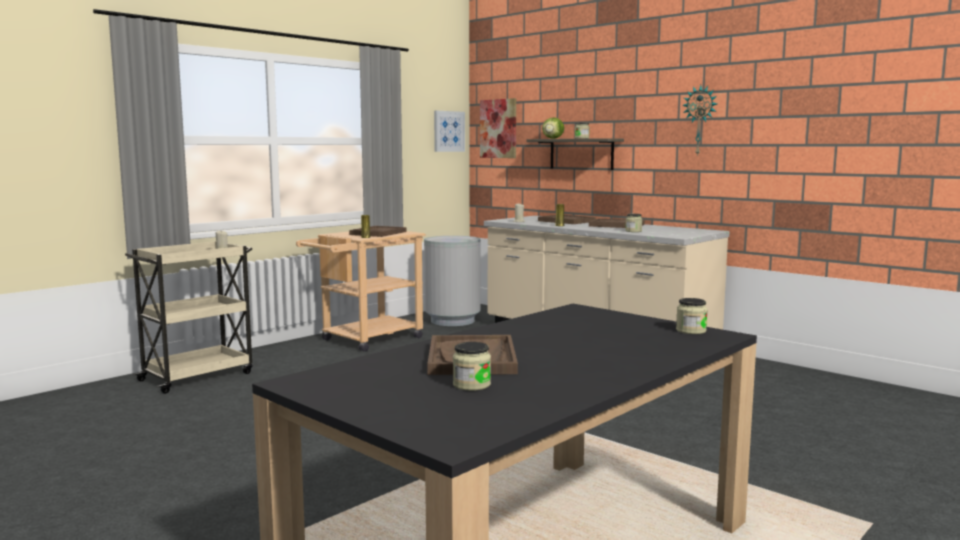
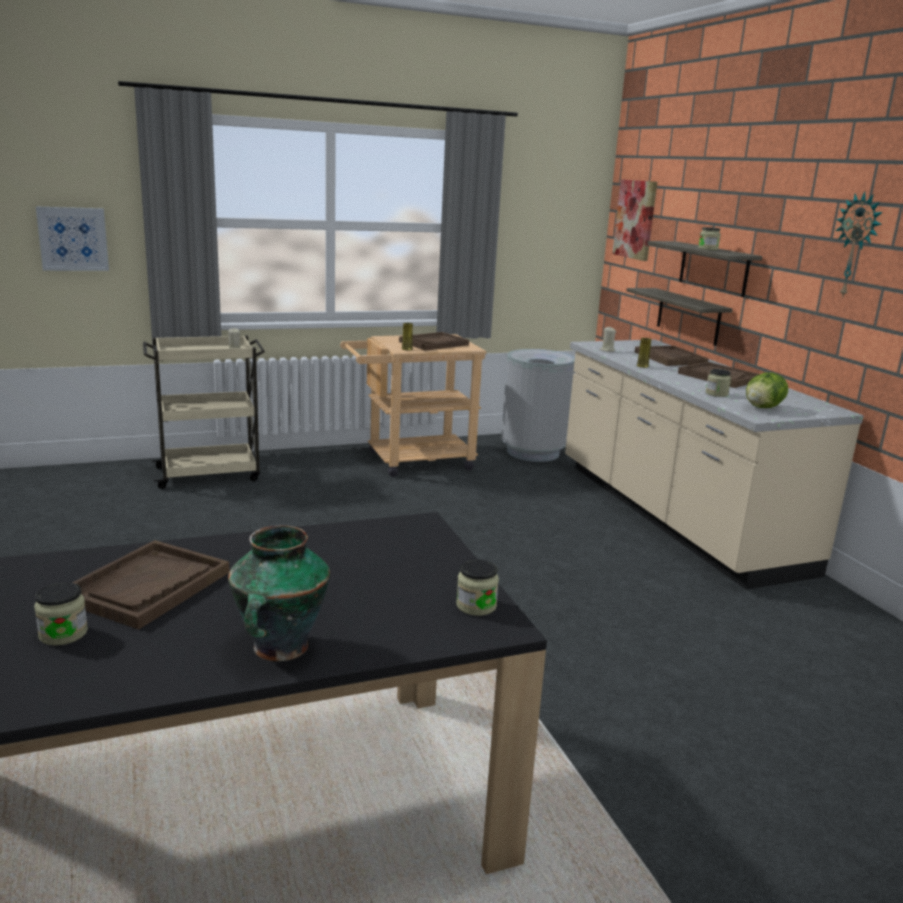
camera: 25 degrees right, 10 degrees up
(448, 131) = (575, 217): picture -> picture (73, 239)
(552, 138) = (680, 243): lettuce -> lettuce (762, 408)
(563, 192) = (688, 316): none -> shelf
(626, 364) = (279, 648): none -> vase

